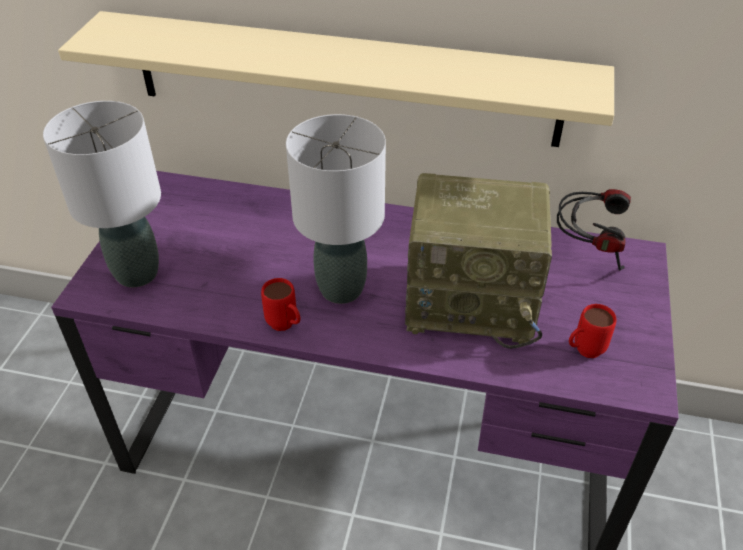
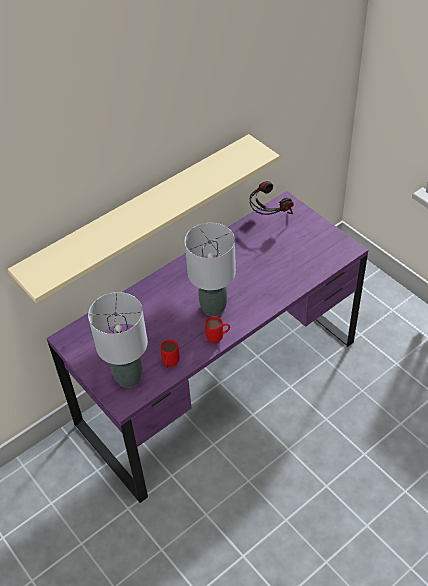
camera: 50 degrees left, 5 degrees up
(473, 301) = (261, 269): radio -> none
(583, 351) = (317, 254): red mug -> red mug (170, 365)

